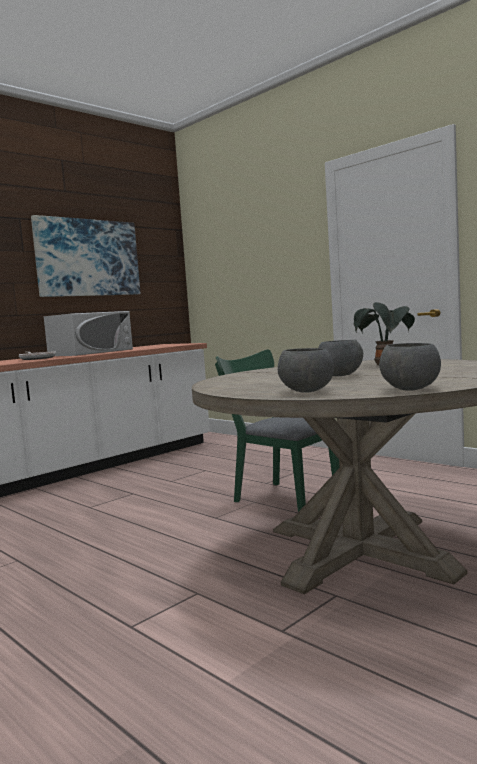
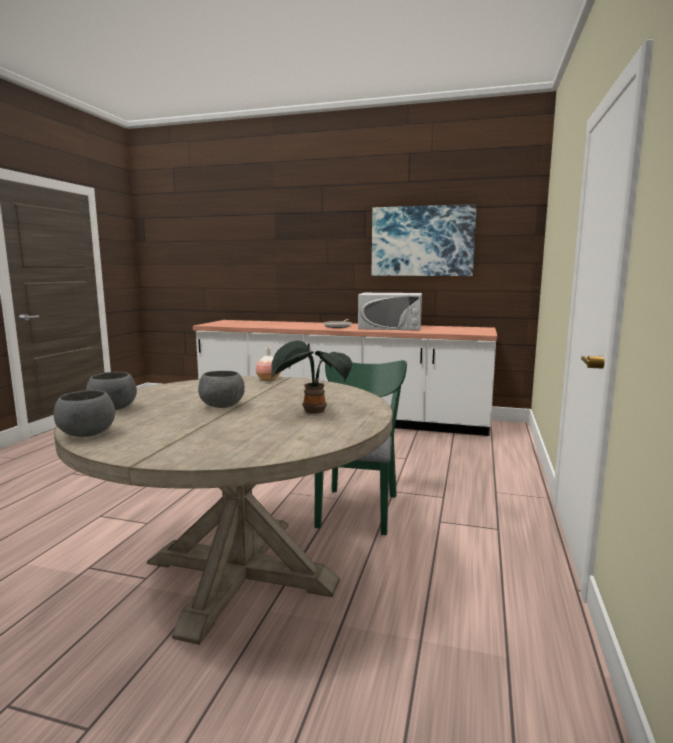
camera: 60 degrees right, 5 degrees up
(241, 374) = (268, 379): none -> vase

